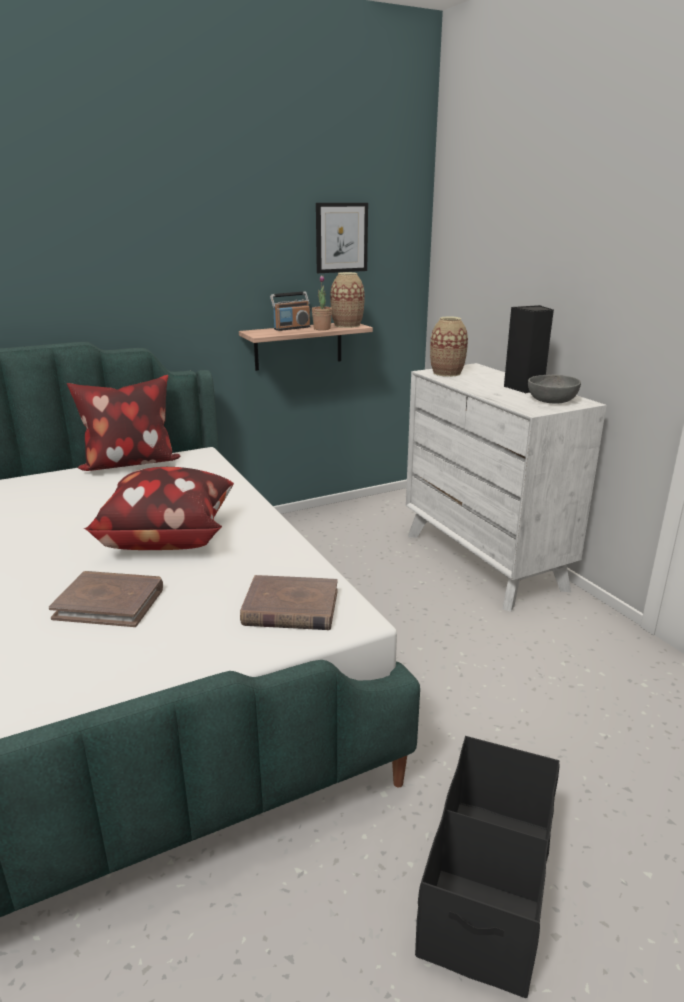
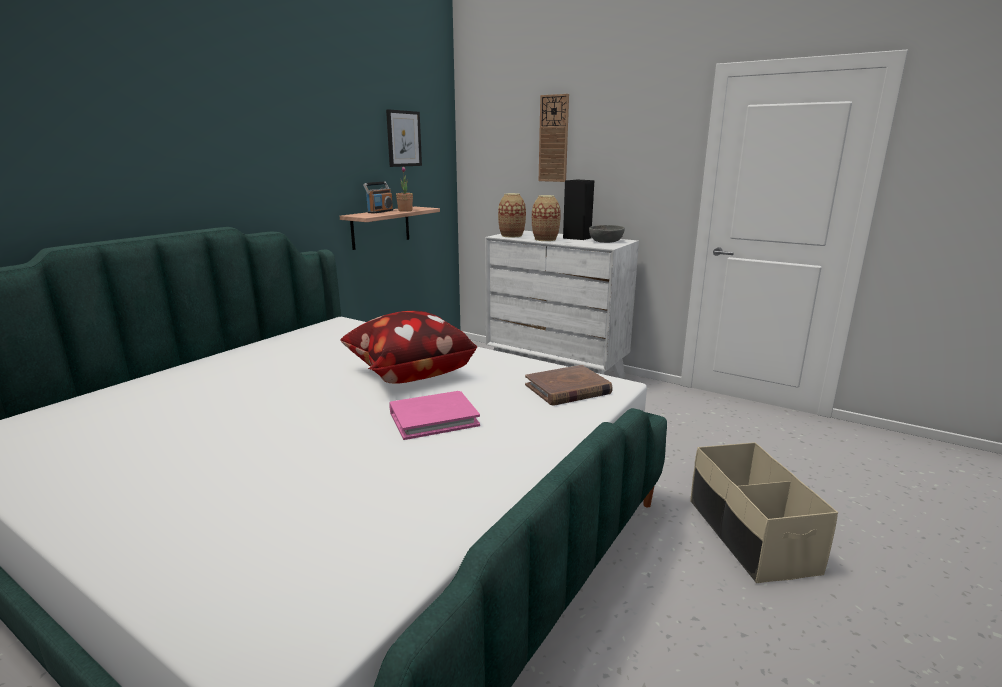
camera: 30 degrees left, 5 degrees down
(110, 602) = (433, 418): brown book -> pink book
(129, 464) = (285, 337): pillow -> none
(347, 325) = (418, 208): vase -> vase (545, 239)
(486, 887) = (750, 535): black storage box -> beige storage box
(527, 243) = (553, 139): none -> wall clock

